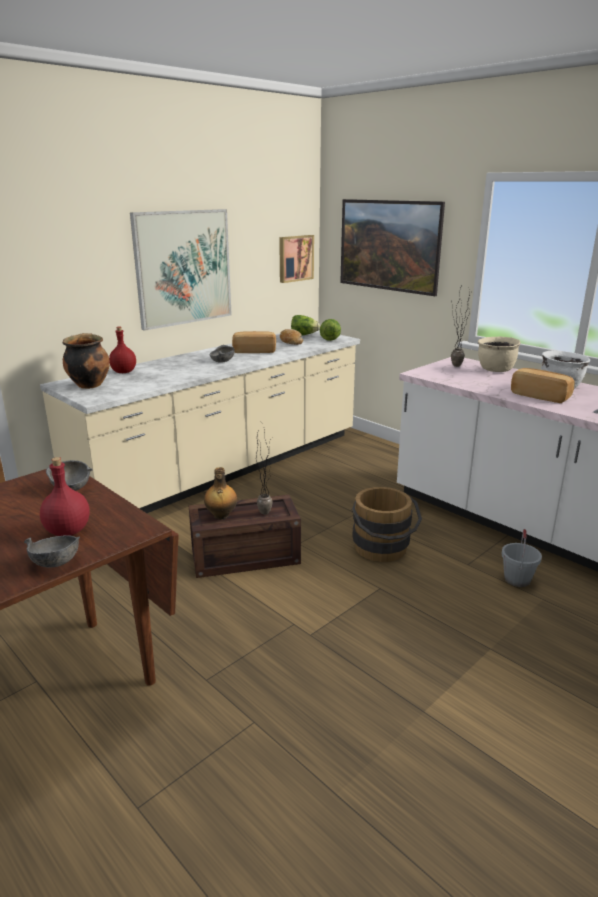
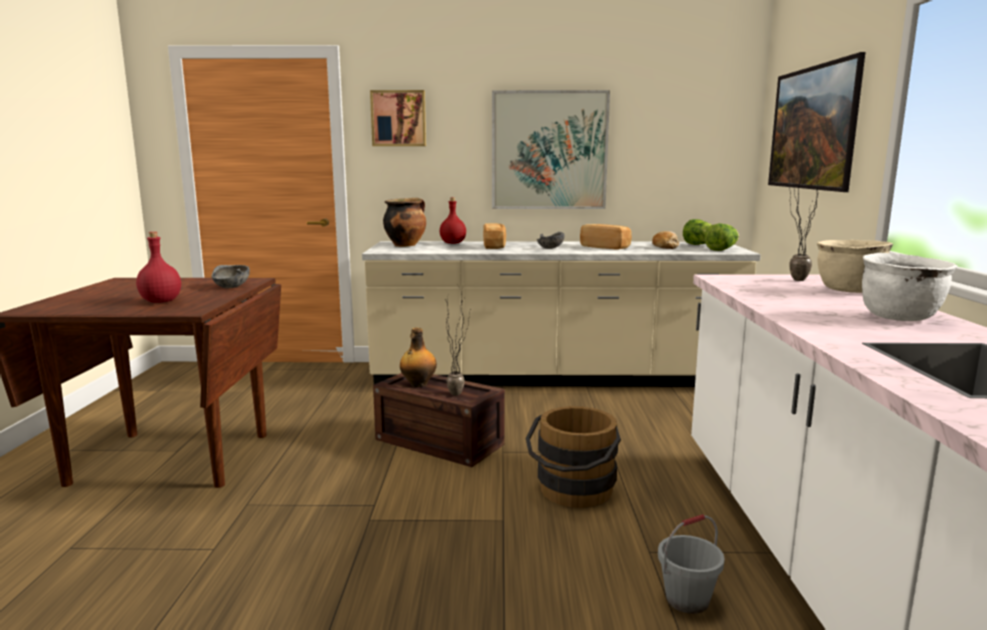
camera: 45 degrees right, 10 degrees down
(56, 562) = (109, 310): grey bowl -> none
(295, 258) = (715, 153): picture -> picture (398, 118)
(540, 396) = (828, 317): bread -> bread (494, 246)

